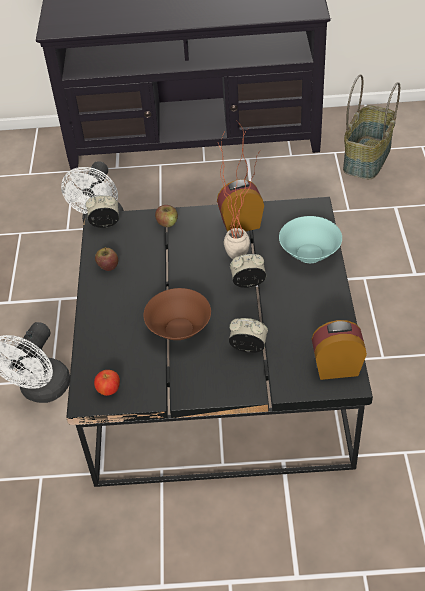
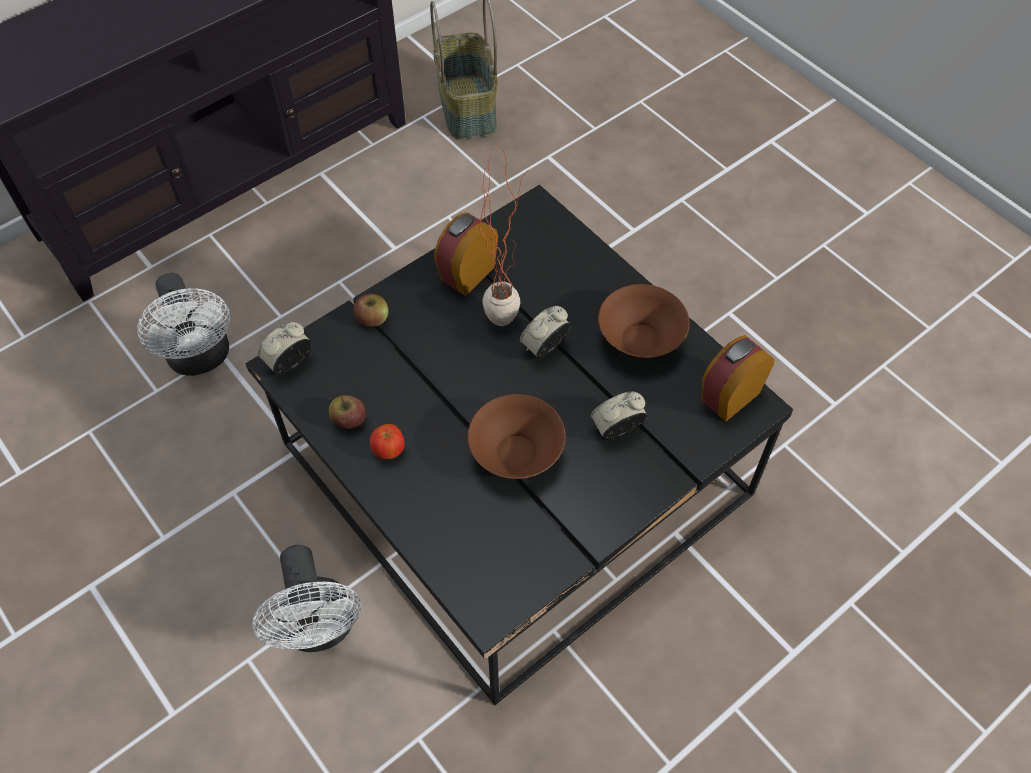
camera: 40 degrees left, 10 degrees up
(109, 390) = (504, 584): apple -> apple (389, 450)
(309, 253) = (580, 270): turquoise bowl -> none
(311, 307) = (641, 339): none -> brown bowl

